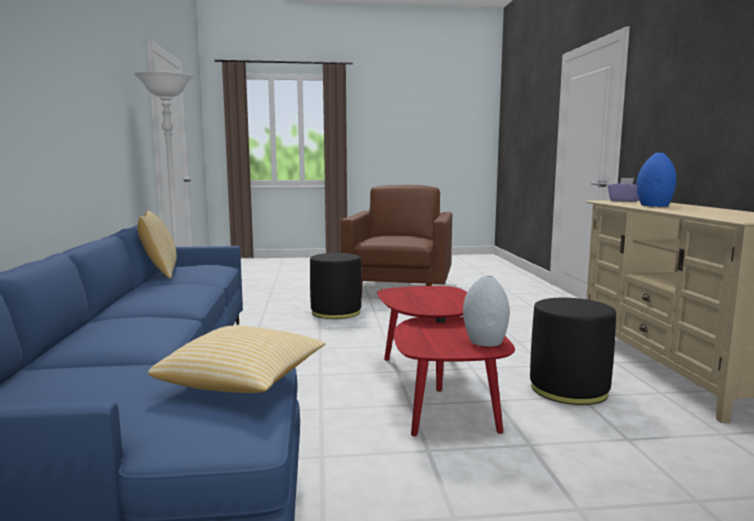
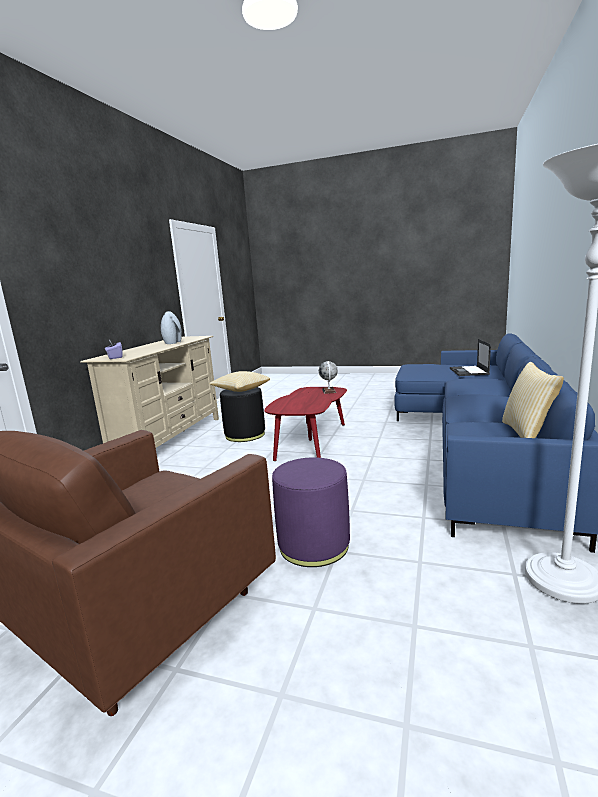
camera: 155 degrees left, 5 degrees up
(85, 379) = (469, 371): none -> laptop
(243, 382) = (413, 370): pillow -> pillow (240, 389)
(336, 312) = (314, 545): black ottoman -> purple ottoman
(433, 343) = (329, 391): none -> globe
(485, 342) = (305, 390): grey vase -> grey vase (173, 343)
(654, 206) = (152, 349): blue vase -> none

